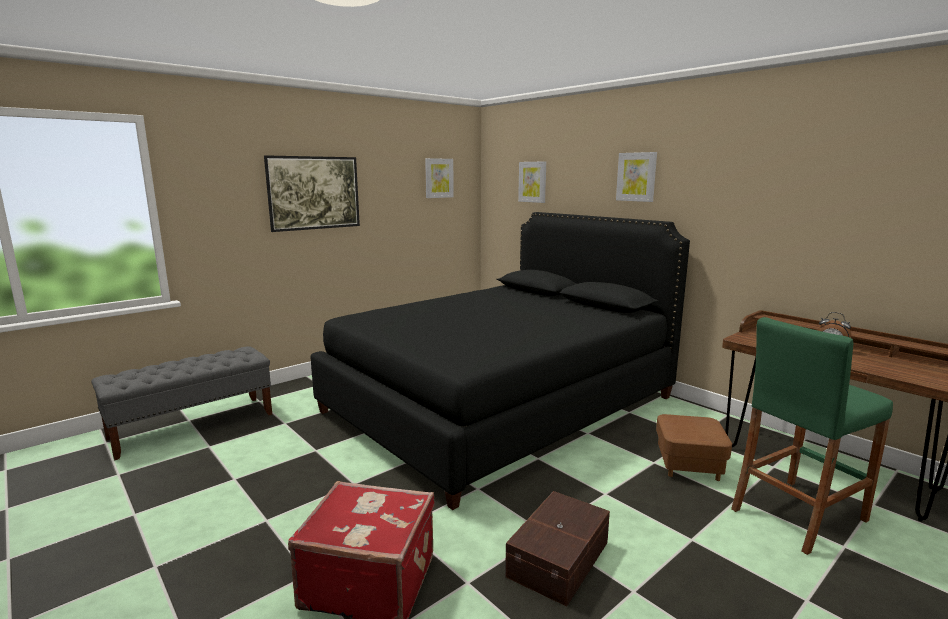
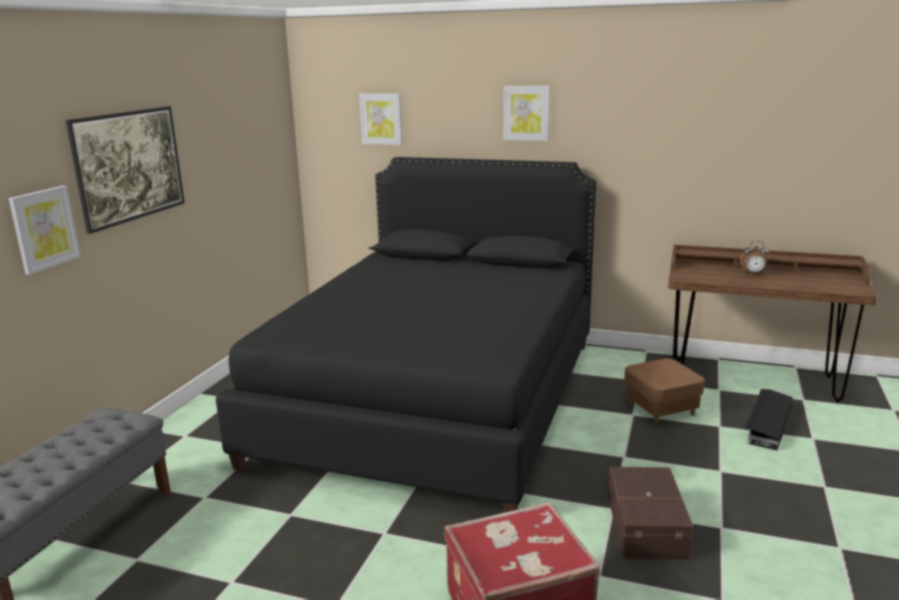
camera: 30 degrees left, 5 degrees up
(438, 178) = (255, 121): picture -> picture (44, 228)
(797, 514) = (767, 424): green stool -> black storage box

